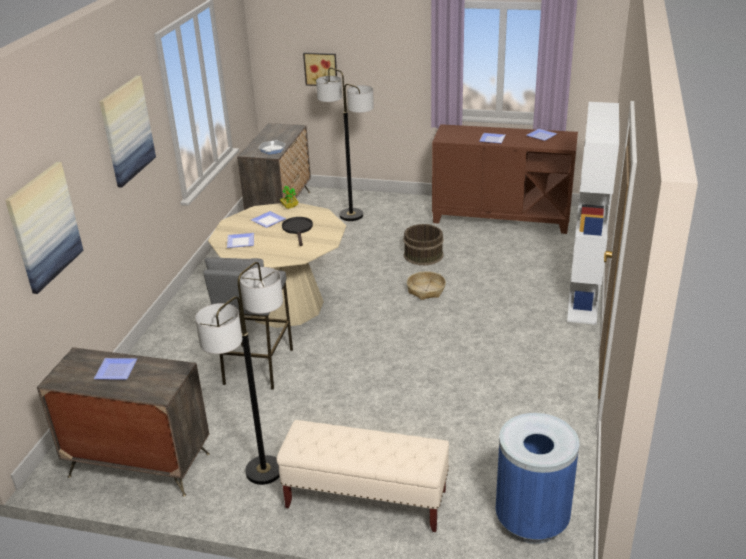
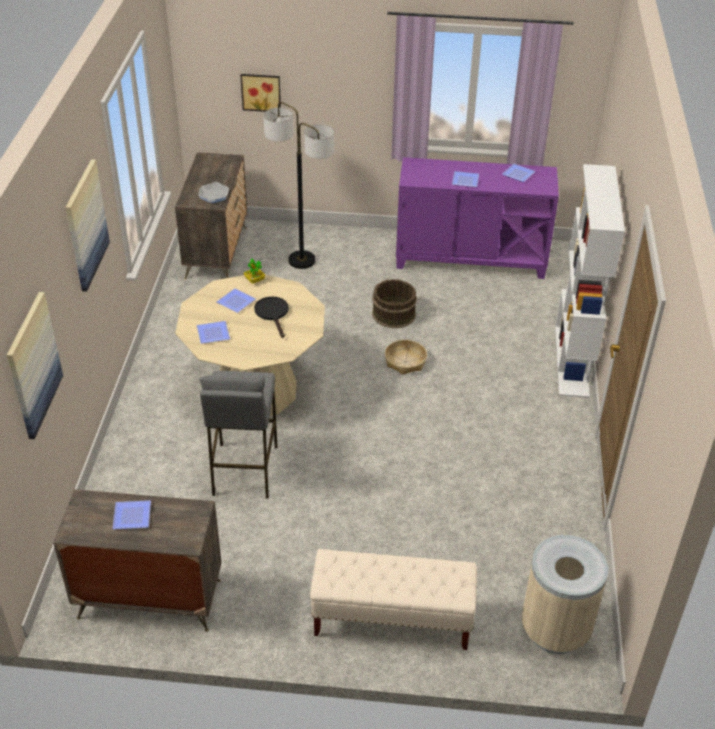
camera: 10 degrees left, 10 degrees up
(263, 471) = (282, 596): floor lamp -> none
(501, 217) = (470, 258): brown cabinet -> purple cabinet
(531, 521) = (555, 630): blue trash can -> beige trash can

